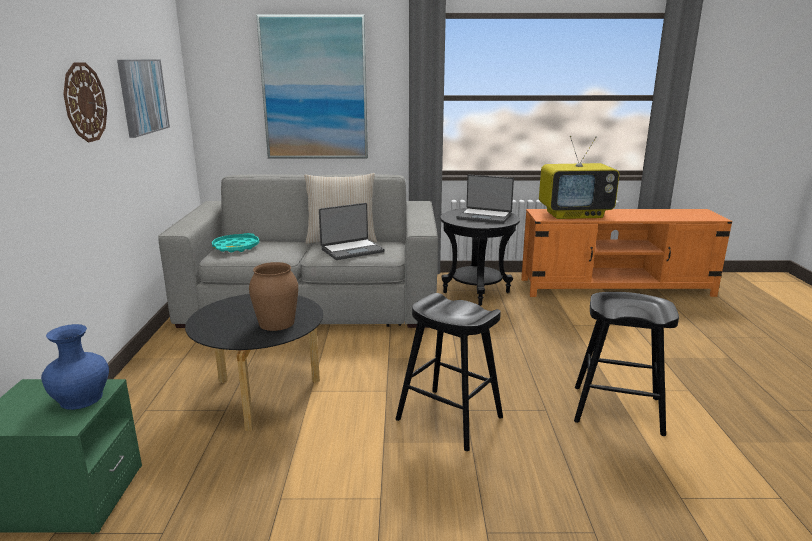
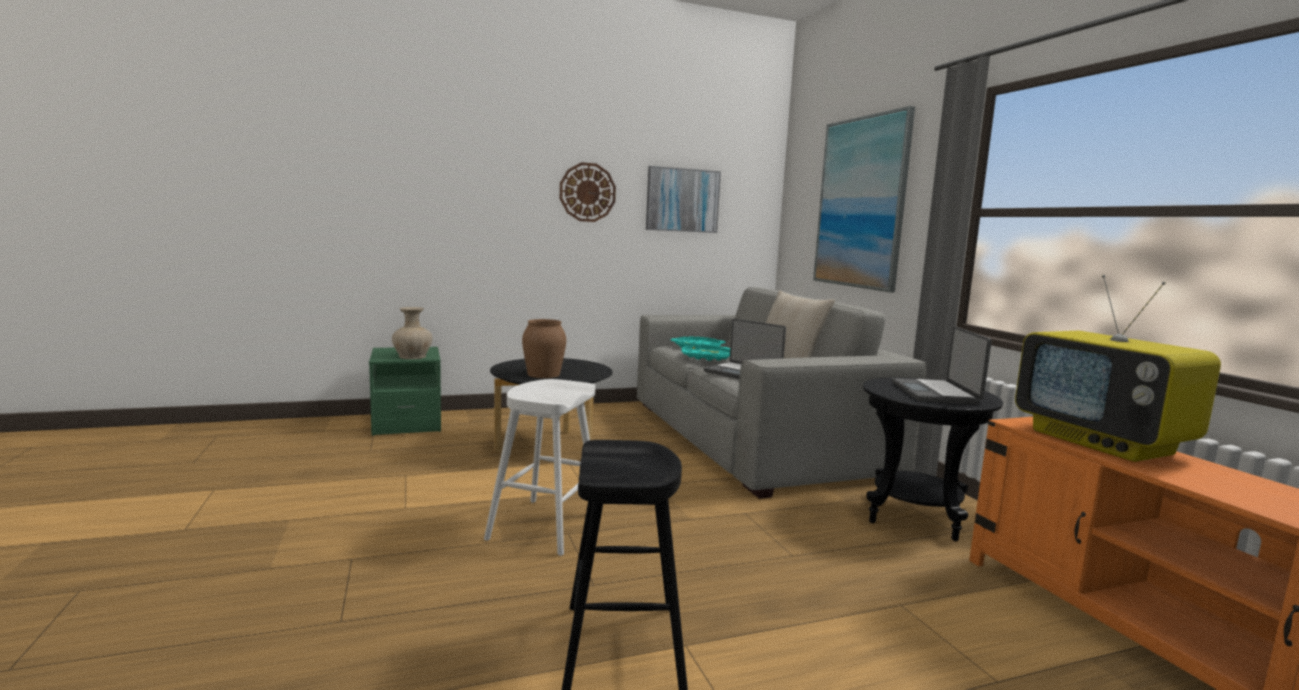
camera: 70 degrees right, 10 degrees down
(80, 398) = (412, 356): blue vase -> beige vase
(281, 251) = (706, 357): none -> turquoise tray
(449, 418) = (545, 526): black stool -> white stool

